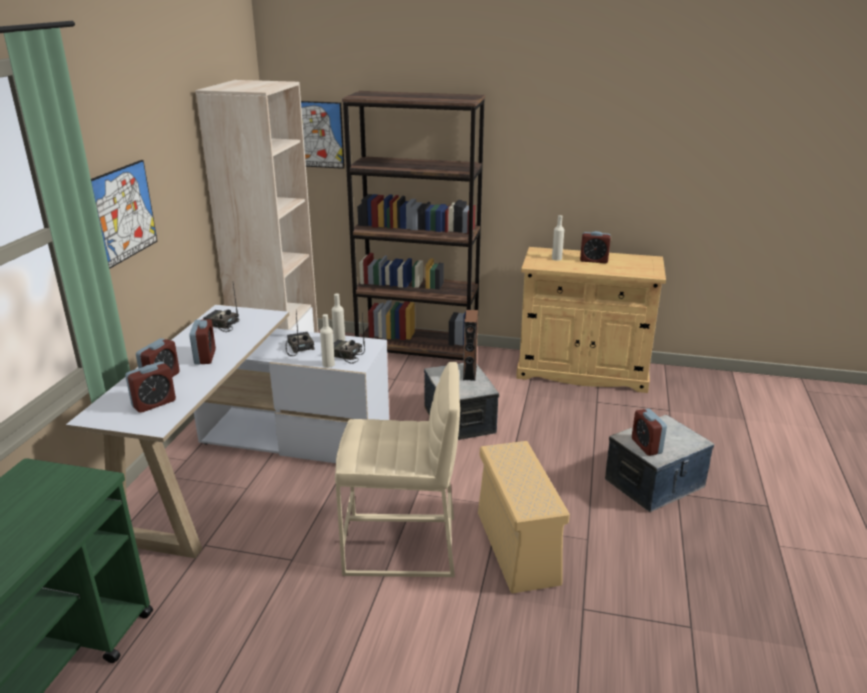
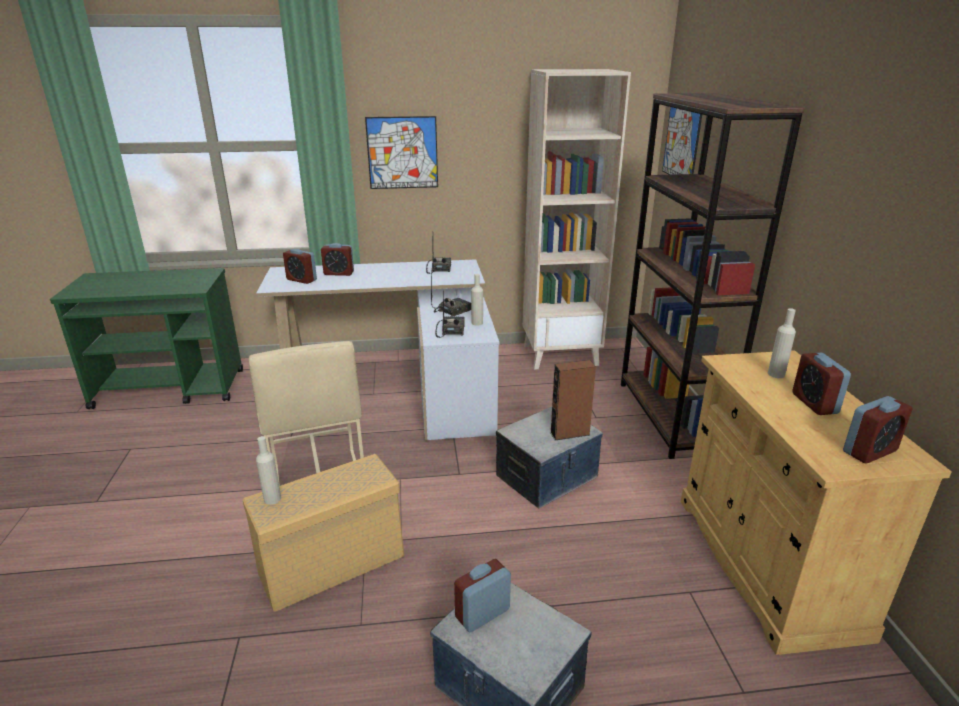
camera: 70 degrees right, 0 degrees up
(205, 357) = (379, 276): alarm clock -> alarm clock (869, 451)
(328, 364) = (428, 328): beige bottle -> beige bottle (272, 499)

